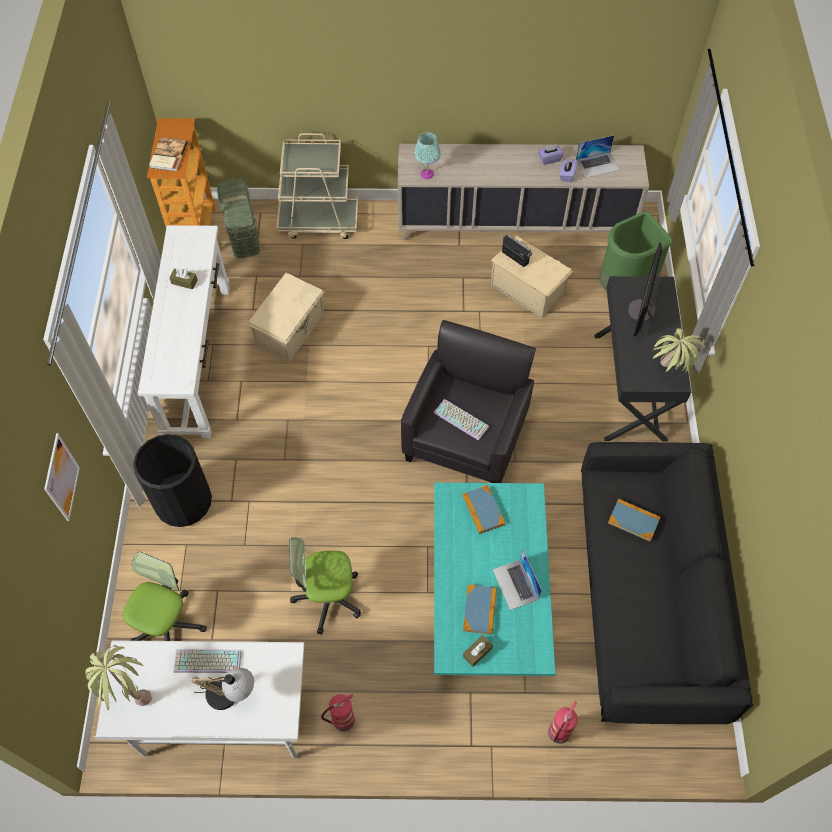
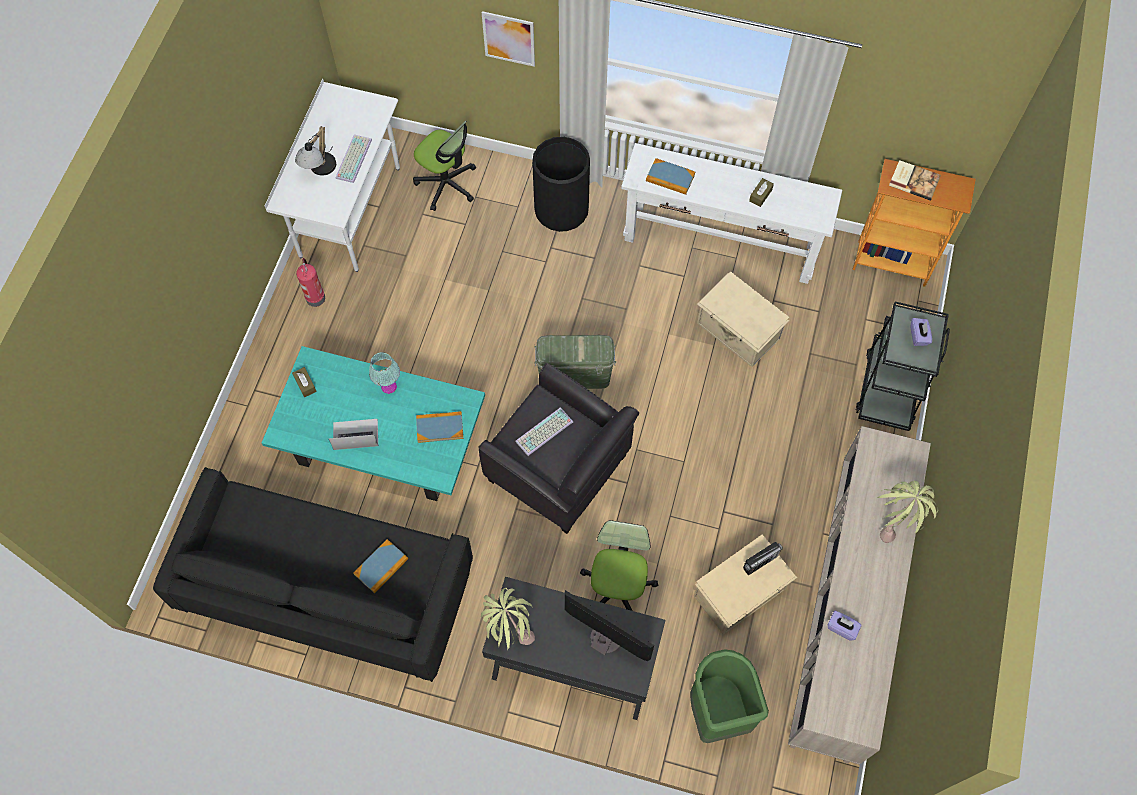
camera: 105 degrees right, 5 degrees up
(127, 692) = (350, 104): potted plant -> potted plant (895, 523)
(242, 234) = (882, 307): green storage box -> green storage box (575, 374)
(319, 221) = (888, 388): beige cart -> black cart
(328, 597) = (428, 307): office chair -> office chair (617, 588)
(427, 174) = (872, 462): turquoise table lamp -> turquoise table lamp (388, 386)
(479, 610) = (342, 397): book -> book (670, 178)
(549, 159) = (873, 615): purple tissue box -> purple tissue box (919, 336)
(558, 733) = (235, 463): fire extinguisher -> none
(597, 165) = (853, 673): laptop -> none

